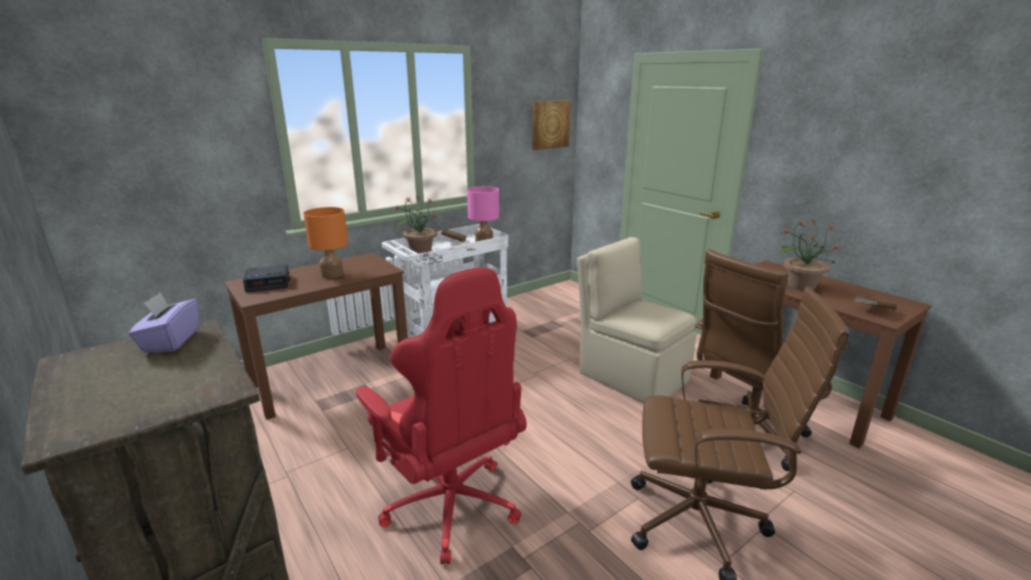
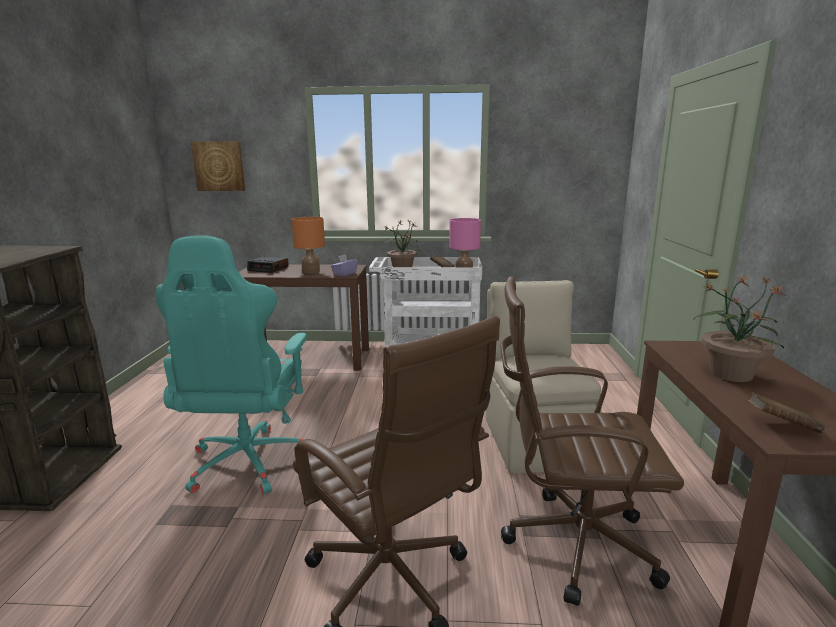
camera: 40 degrees right, 5 degrees down
(171, 341) = (39, 248): purple tissue box -> purple tissue box (344, 274)
(450, 505) = (248, 461): red office chair -> turquoise office chair
(550, 124) = (588, 165): picture -> picture (219, 166)

